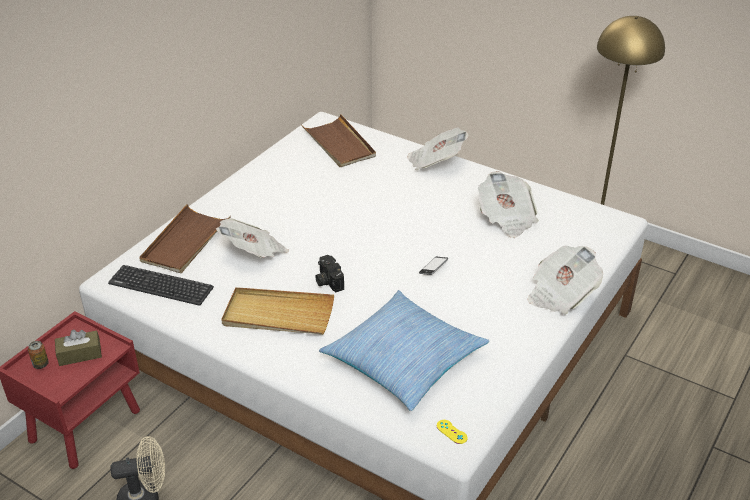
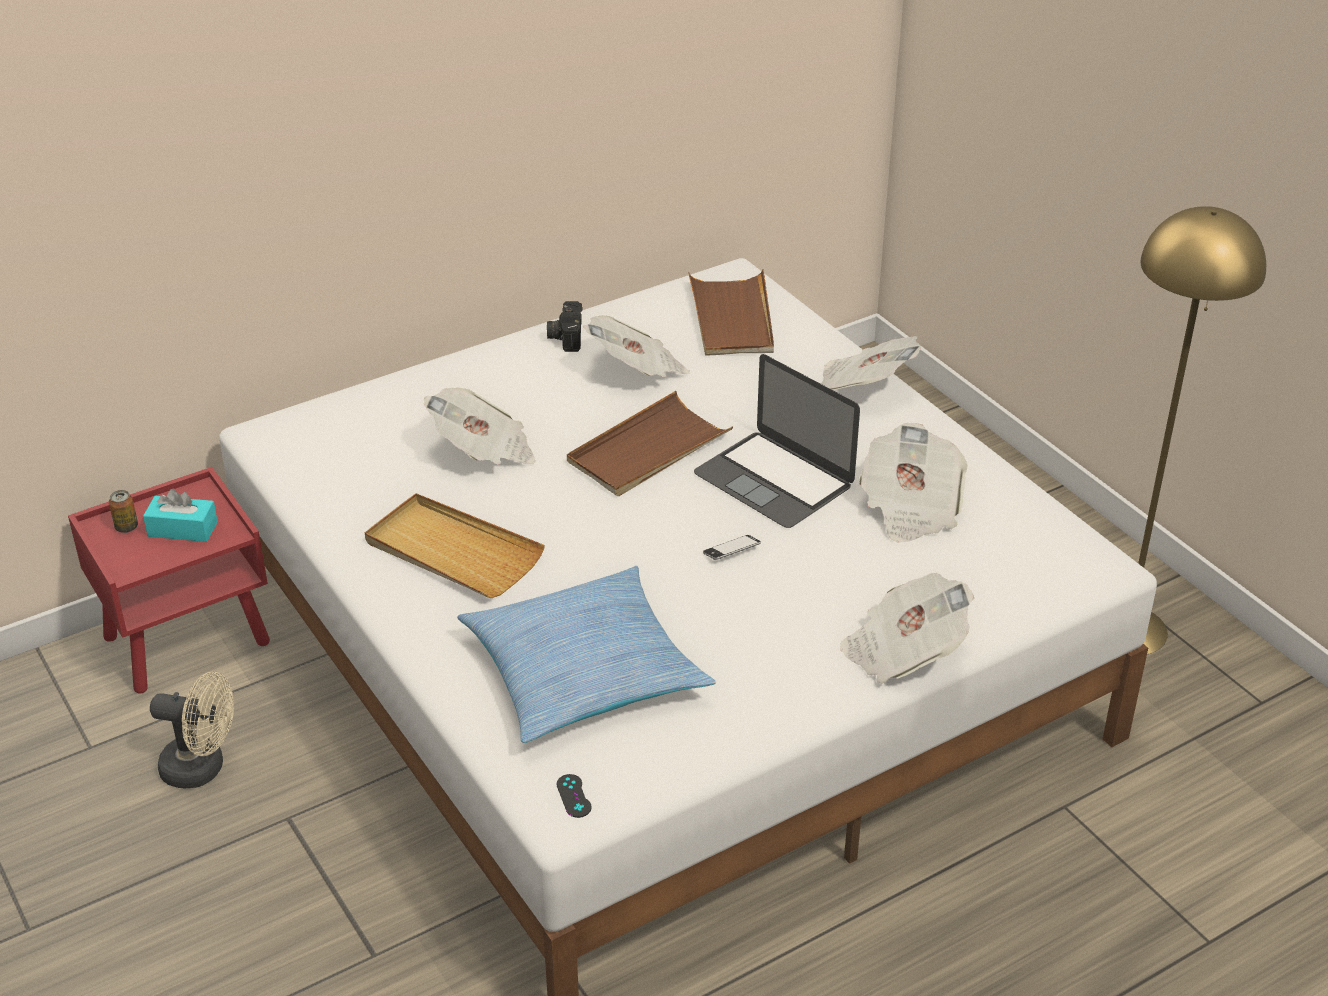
camera: 25 degrees right, 0 degrees up
(80, 354) = (182, 529): brown tissue box -> turquoise tissue box
(161, 286) = (323, 462): keyboard -> none
(185, 242) = (399, 408): brown tray -> brown tray (648, 450)
(309, 185) = (637, 371): none -> newspaper
(327, 281) = (558, 523): camera -> camera (565, 336)
(426, 223) = (774, 479): none -> laptop
(451, 432) = (574, 796): yellow game controller -> black game controller

